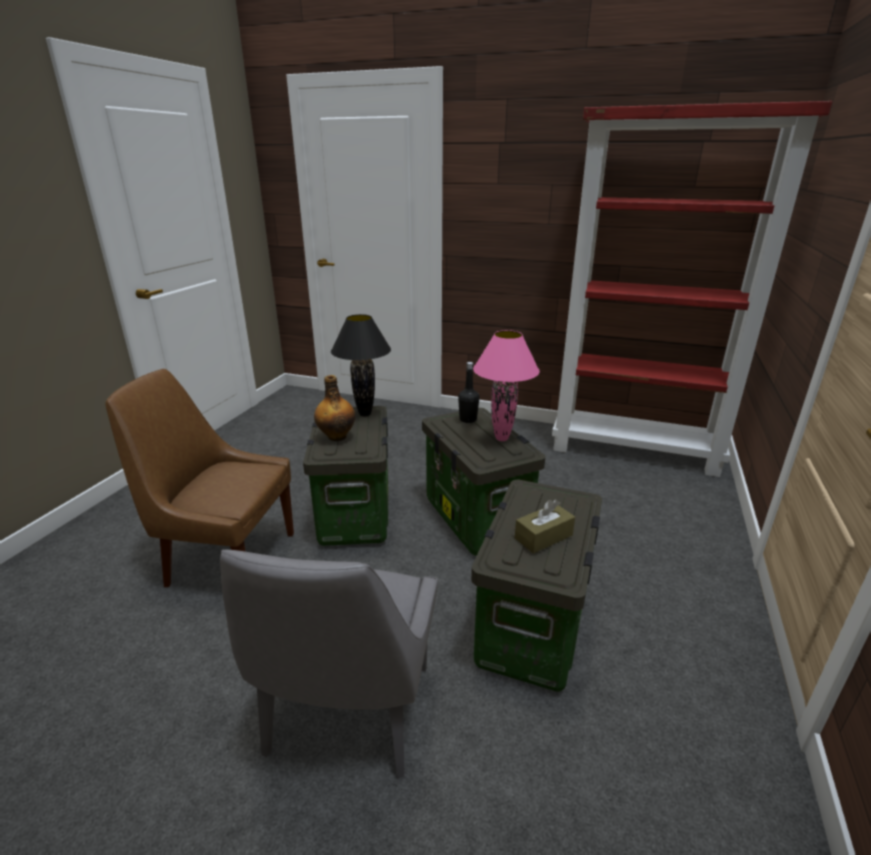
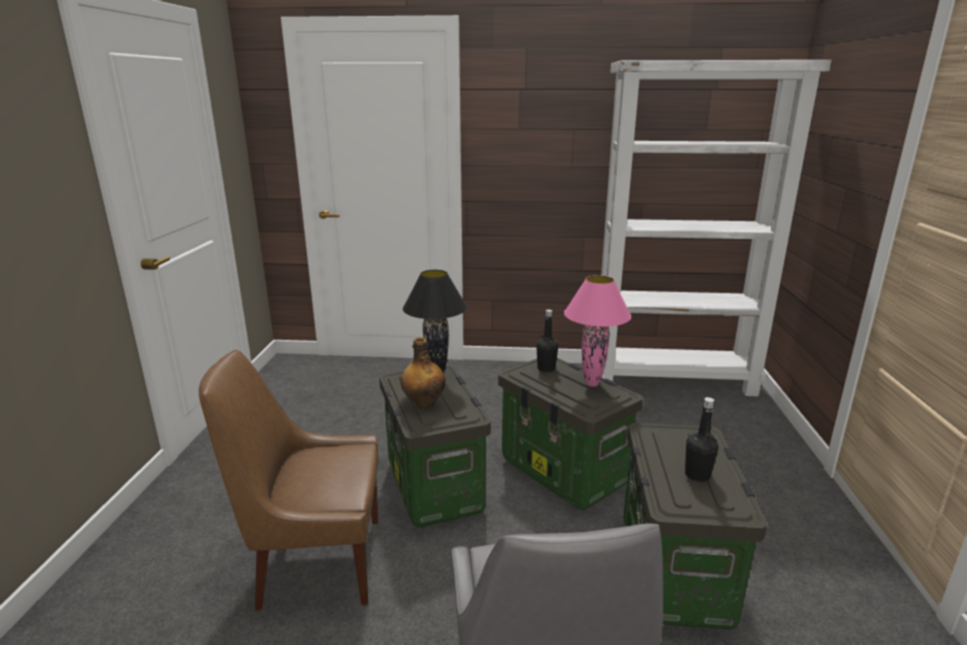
camera: 15 degrees left, 5 degrees down
(543, 537) = (697, 475): brown tissue box -> black bottle
(635, 451) = (673, 381): red bookcase -> white bookcase

